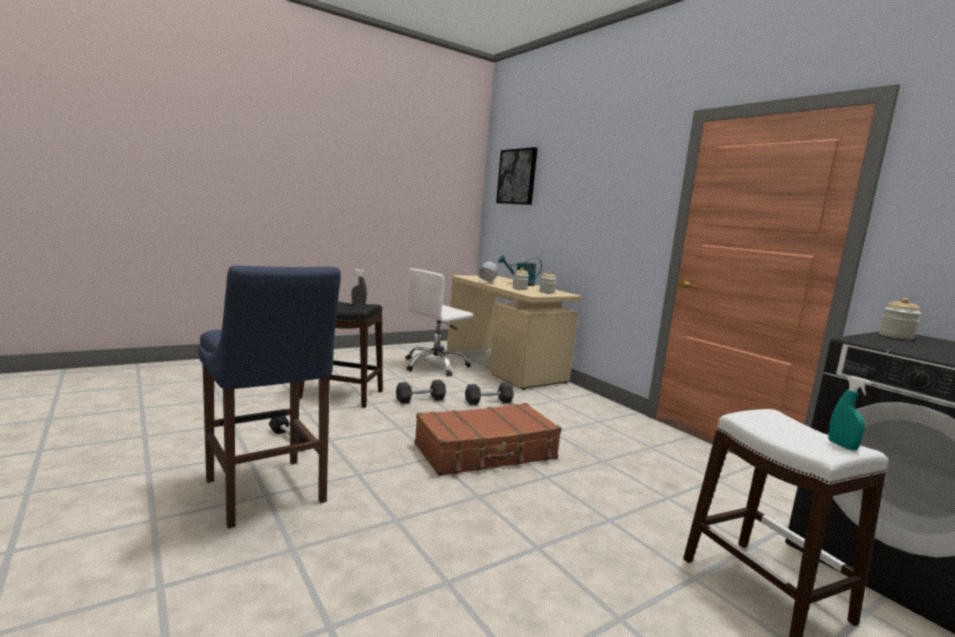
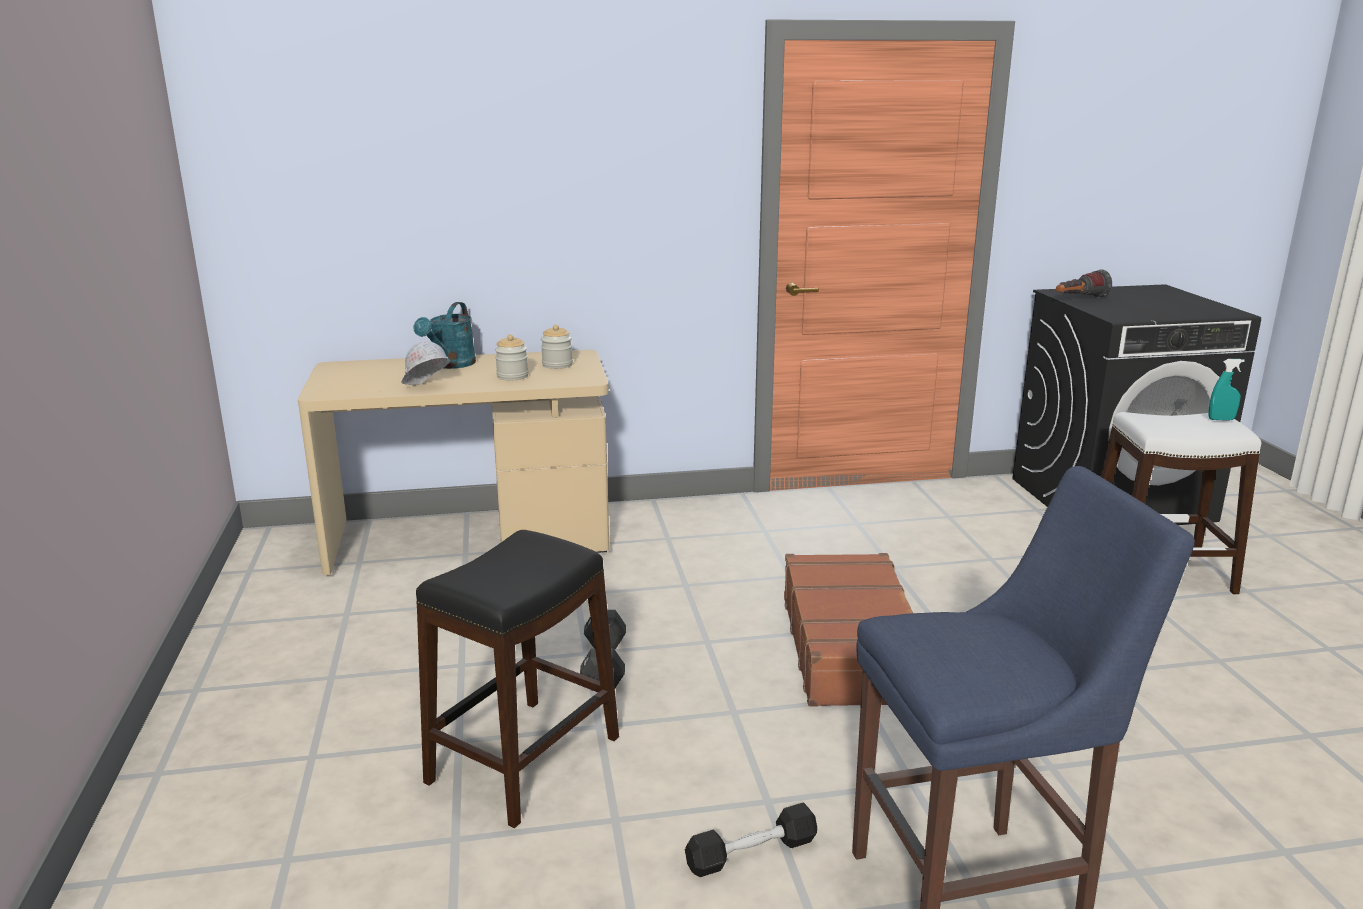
camera: 65 degrees left, 10 degrees up
(358, 304) = (533, 550): grey spray bottle -> none
(435, 366) = (409, 609): white office chair -> none
(488, 402) = (647, 597): black dumbbell -> none
(517, 177) = (325, 125): picture -> none
(895, 336) = (1079, 299): jar -> flashlight

